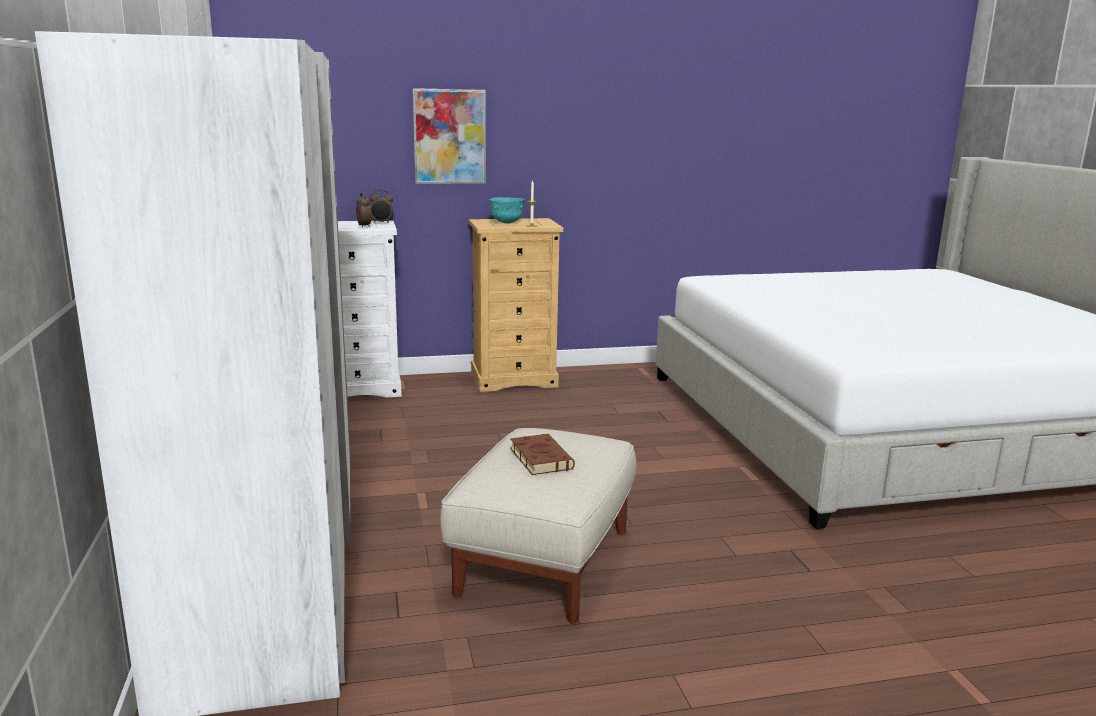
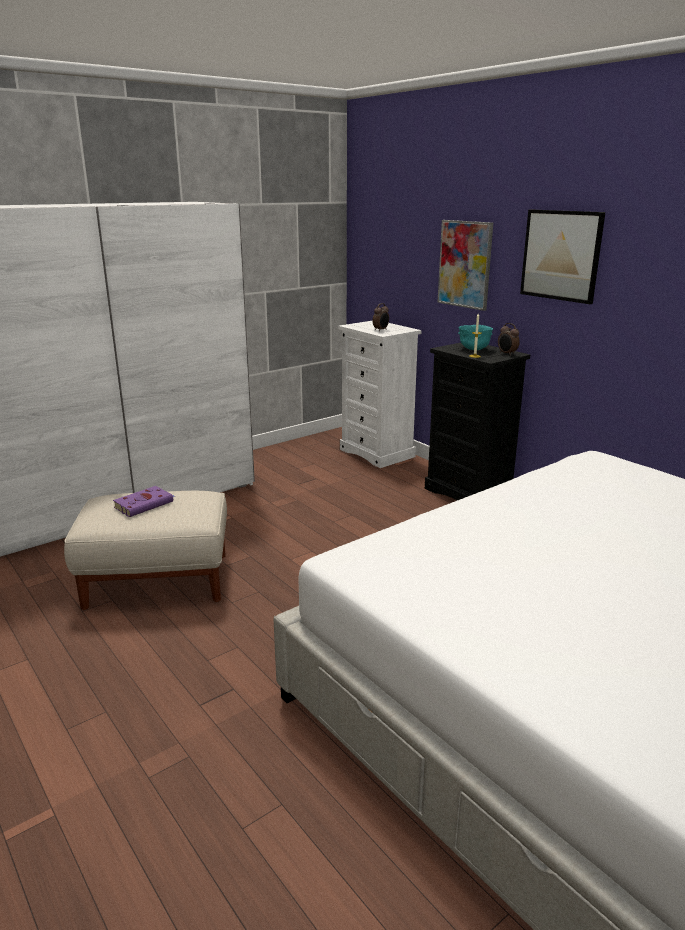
camera: 65 degrees right, 5 degrees up
(381, 223) = (403, 330): alarm clock -> alarm clock (507, 354)
(514, 379) = (469, 493): beige dresser -> black dresser
(539, 458) = (145, 504): brown book -> purple book
(569, 118) = (561, 255): none -> picture

